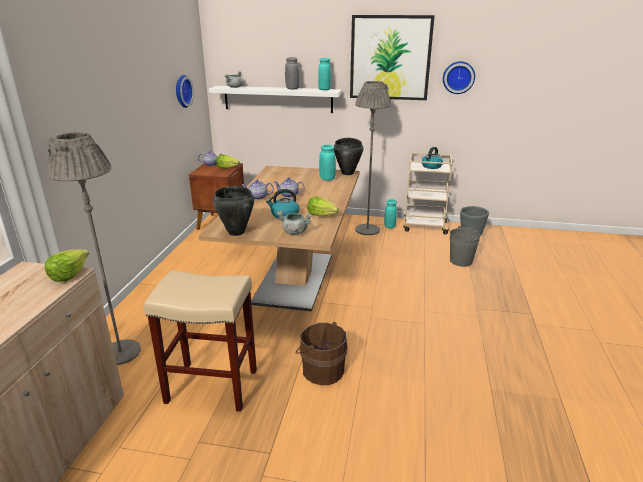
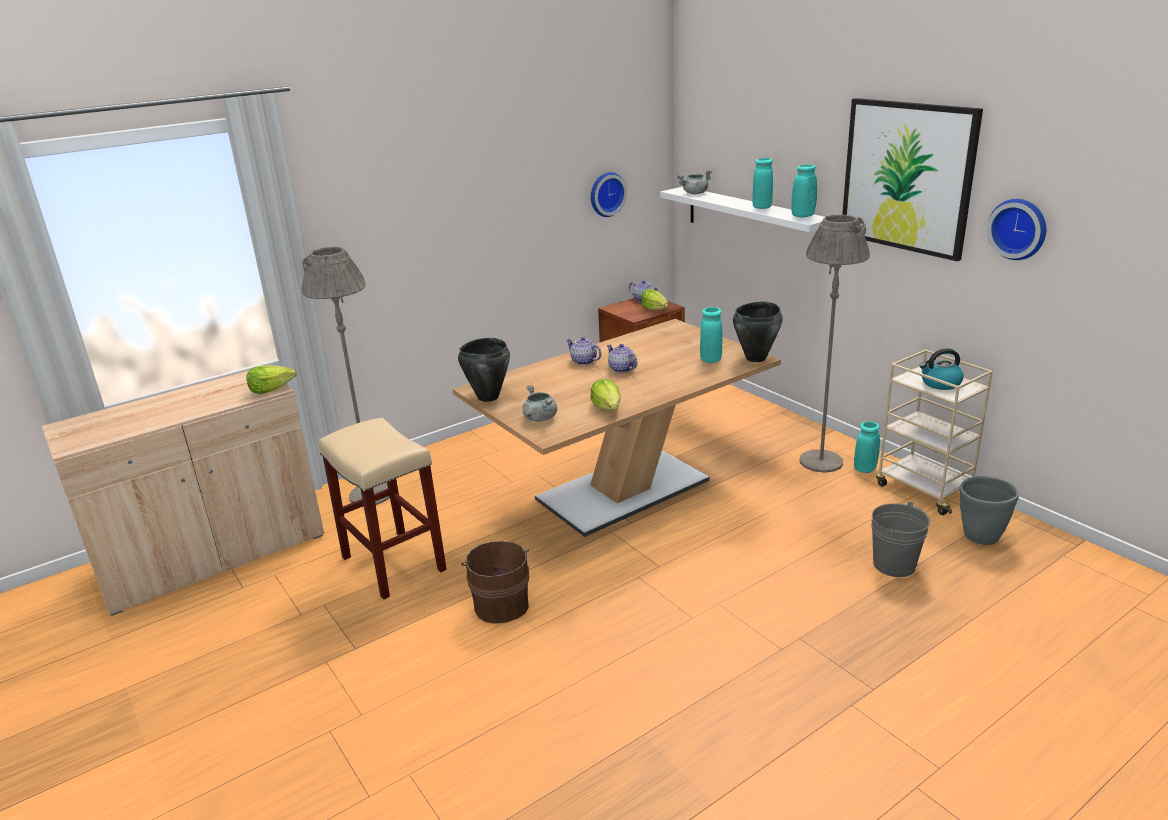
camera: 45 degrees right, 0 degrees up
(284, 215) = (569, 393): kettle -> none
(292, 89) = (762, 207): grey vase -> turquoise vase

